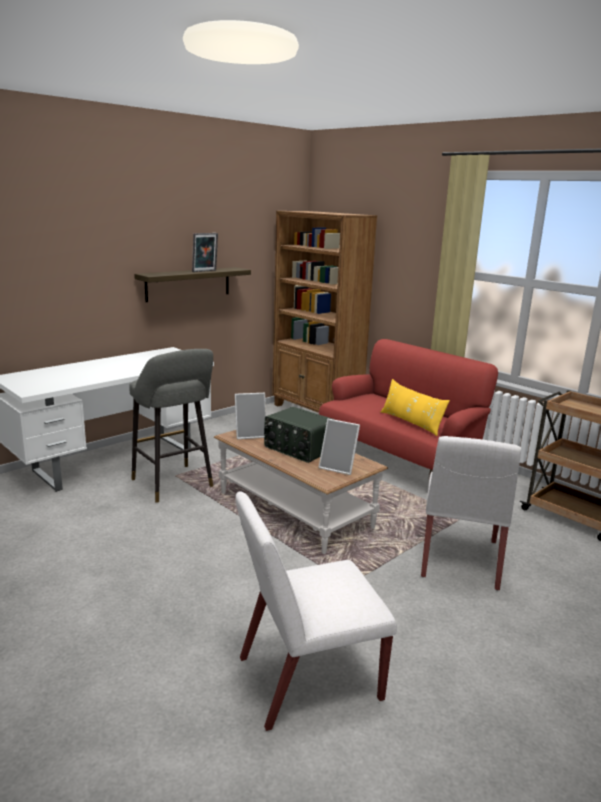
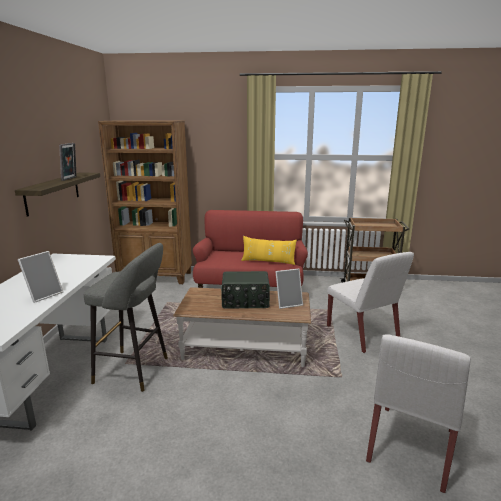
camera: 40 degrees left, 0 degrees up
(250, 434) = (197, 304): picture frame -> picture frame (43, 295)

